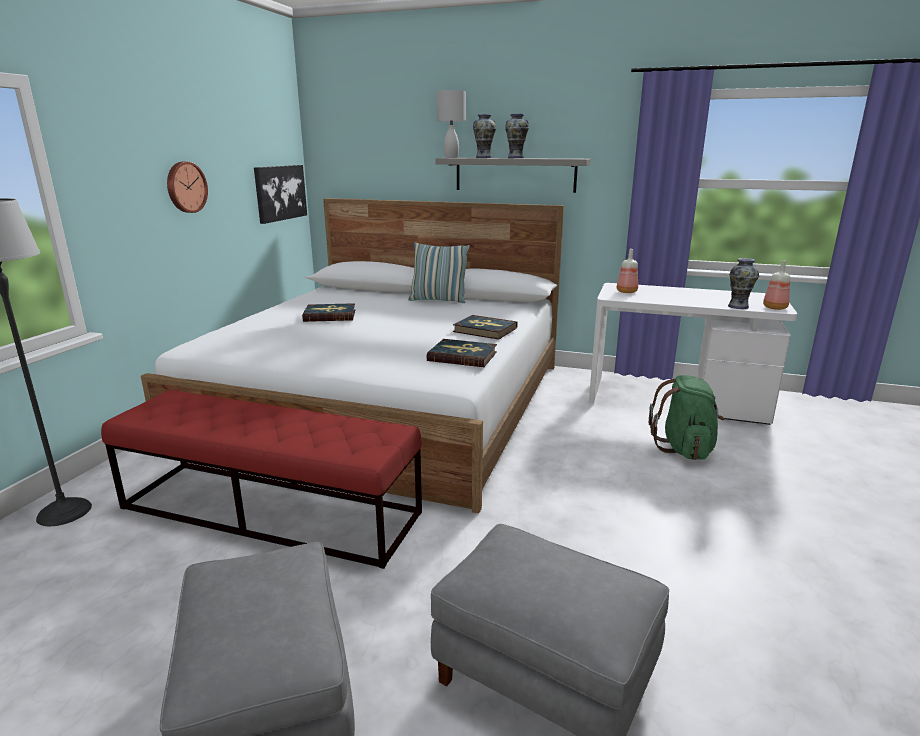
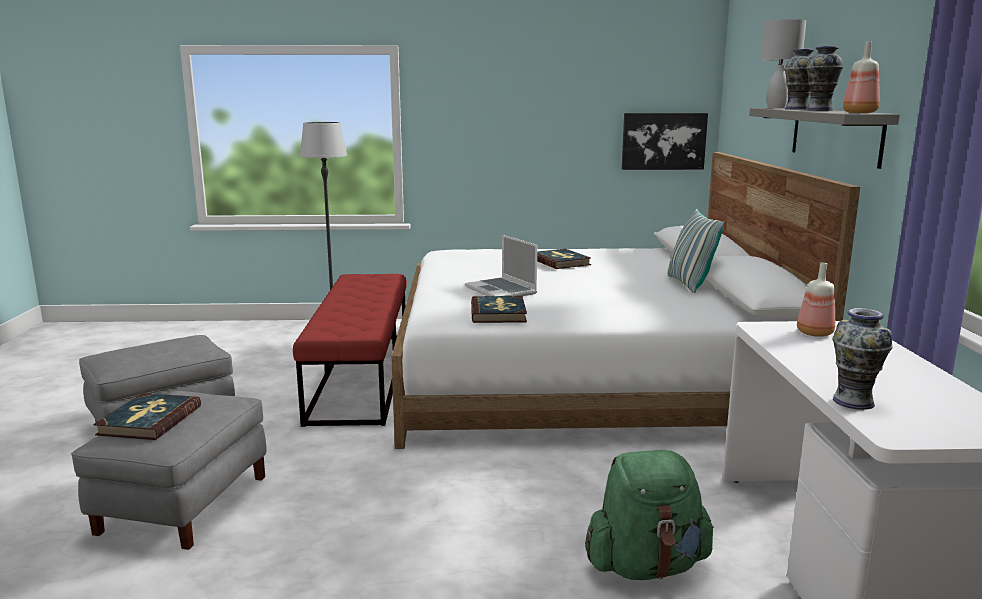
camera: 70 degrees right, 5 degrees down
(185, 187) = (525, 126): wall clock -> none
(392, 346) = (502, 290): none -> laptop
(485, 330) = (597, 311): book -> book (149, 420)
(774, 307) = (902, 431): bottle -> bottle (861, 113)

